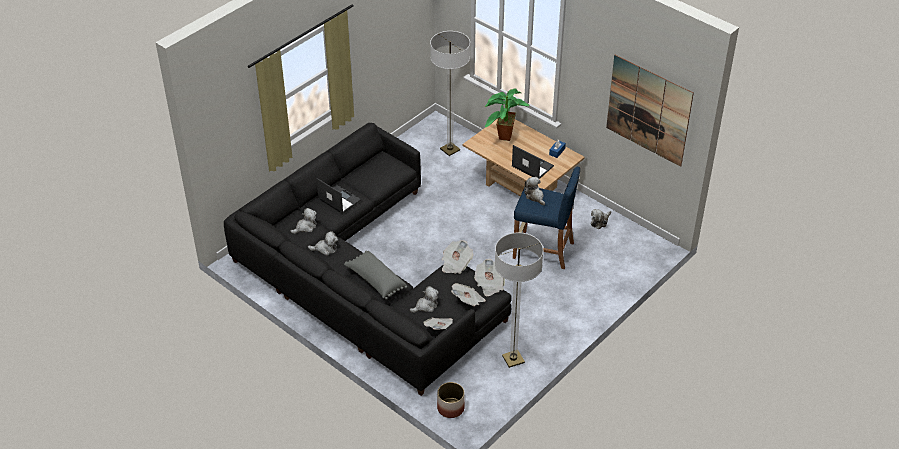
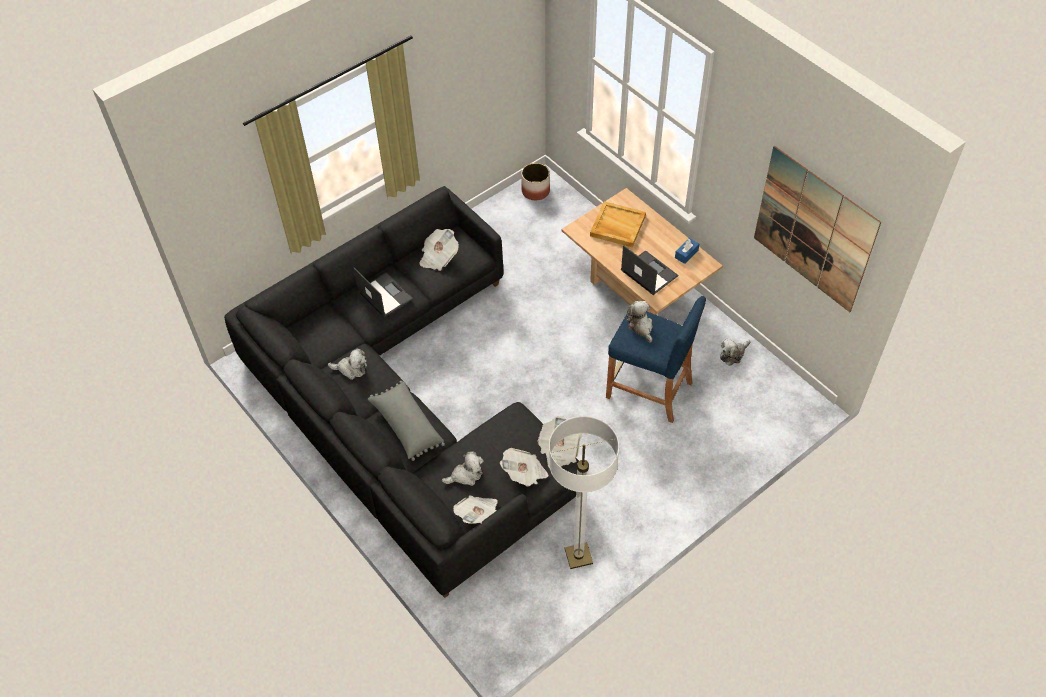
camera: 10 degrees right, 10 degrees up
(305, 227) = (332, 332): plush toy -> none
(450, 150) = (553, 224): floor lamp -> none
(450, 408) = (480, 622): planter -> planter (535, 191)
(455, 264) = (519, 412): newspaper -> newspaper (438, 257)
(503, 138) = (617, 226): potted plant -> beige tray

